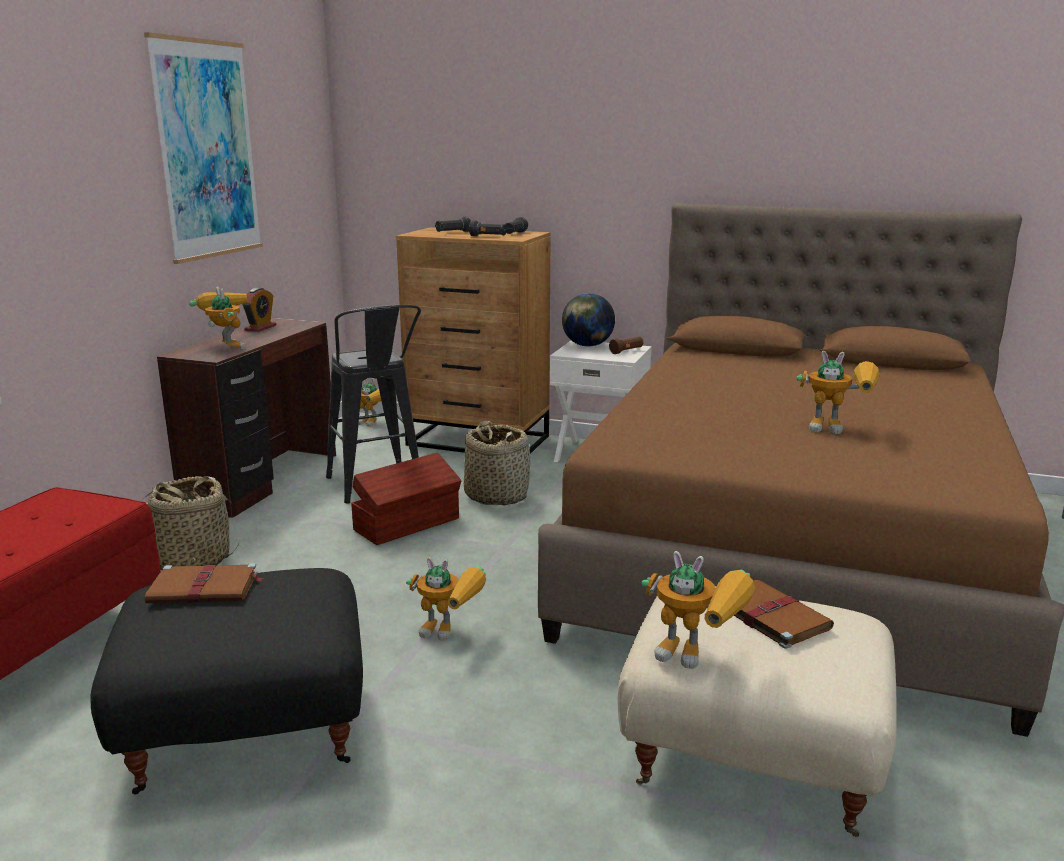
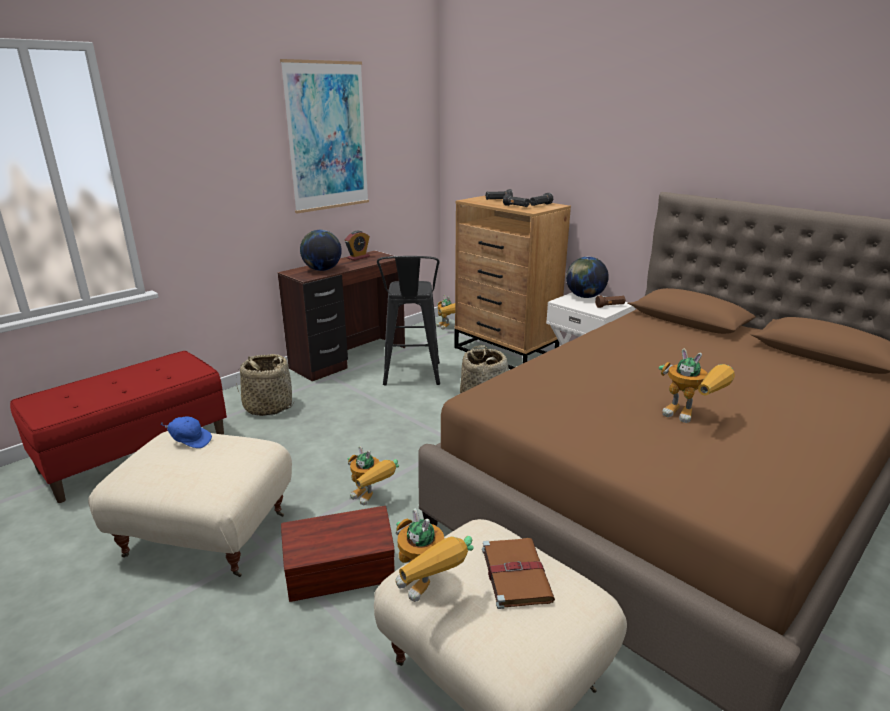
camera: 25 degrees right, 5 degrees up
(205, 588) = (190, 441): brown book -> blue cap
(225, 346) = (322, 270): toy robot -> globe
(249, 729) = (208, 533): black ottoman -> beige ottoman
(408, 524) = (409, 409): brown storage box -> brown storage box (341, 575)

